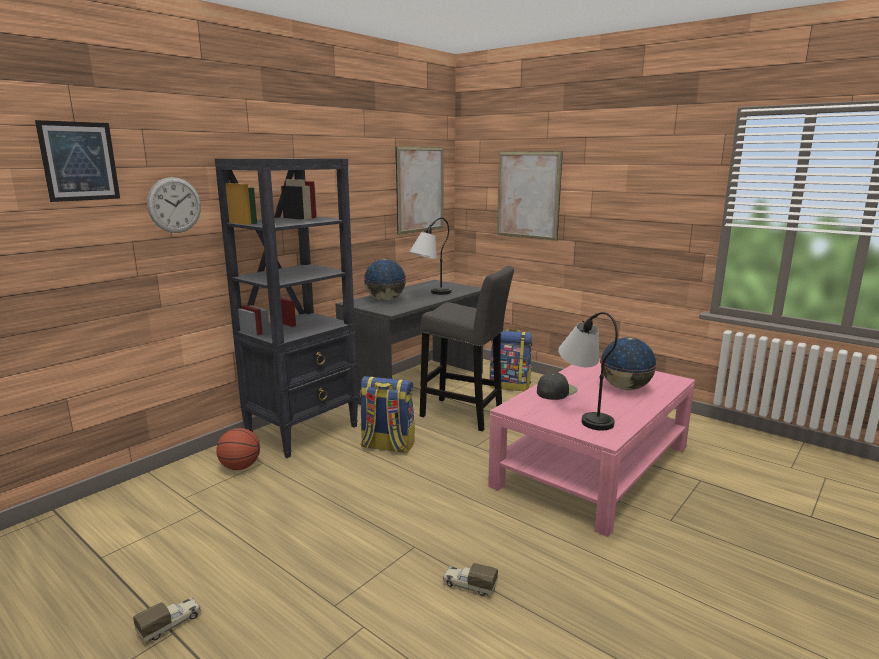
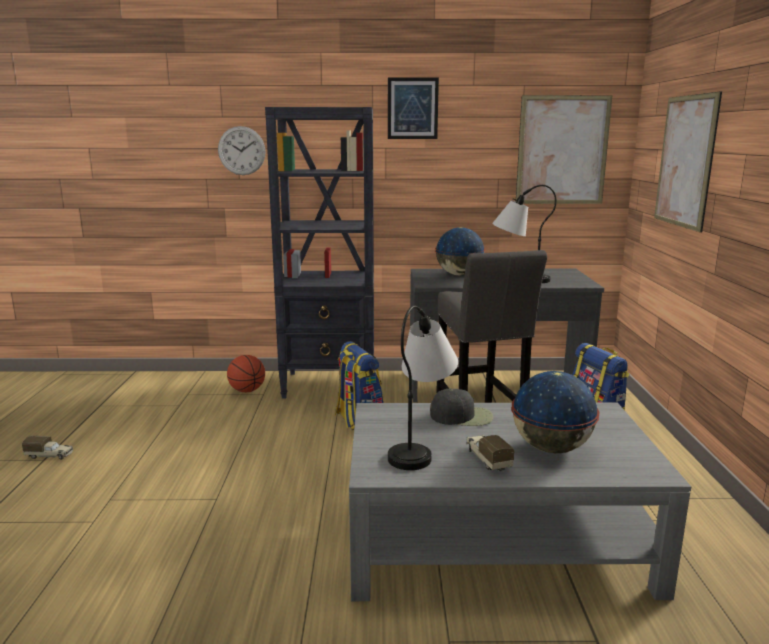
camera: 50 degrees right, 0 degrees up
(79, 161) = (168, 112): picture -> picture (412, 108)
(469, 586) = (183, 547): toy truck -> toy truck (487, 459)
(593, 466) = (494, 541): pink coffee table -> grey coffee table

